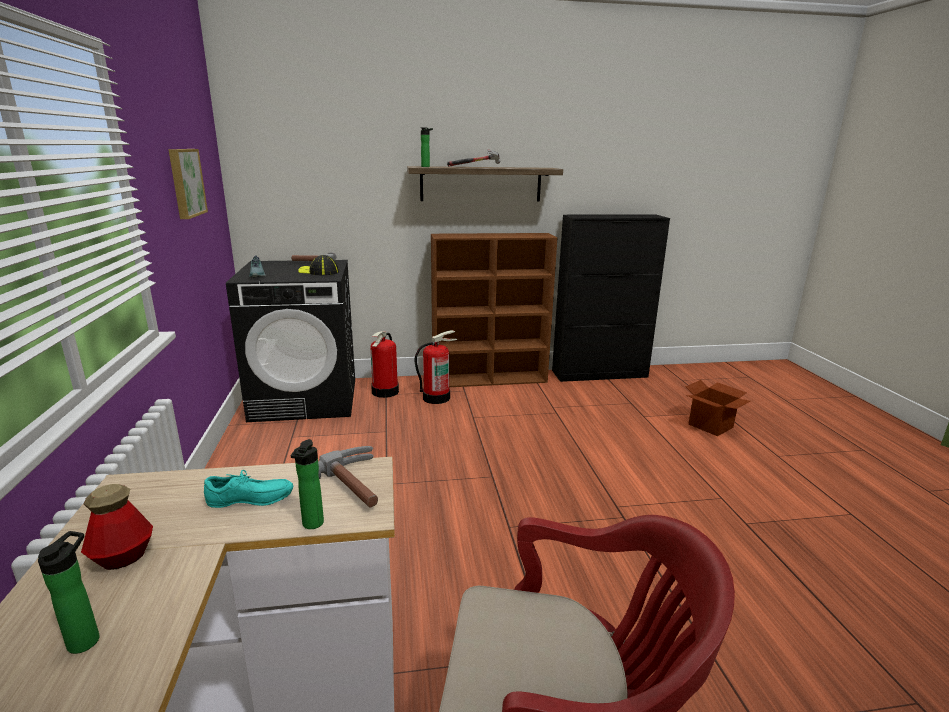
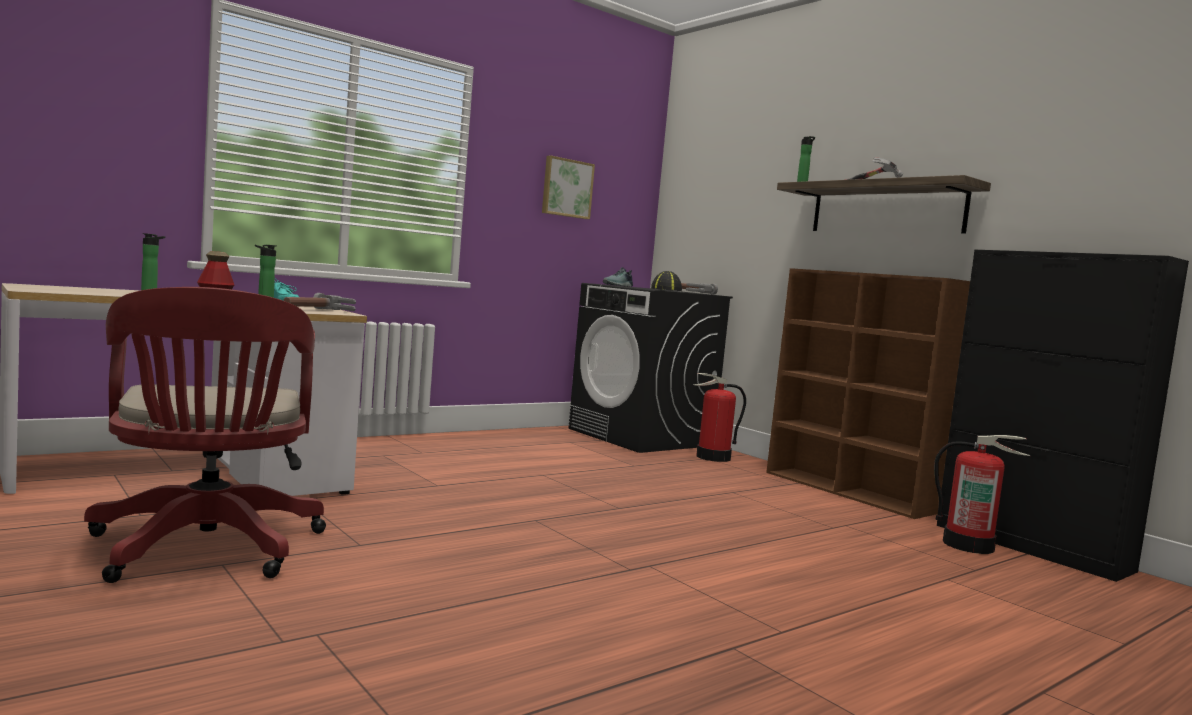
camera: 60 degrees right, 15 degrees down
(436, 397) = (744, 475): fire extinguisher -> fire extinguisher (968, 545)
(710, 426) = (1033, 630): cardboard box -> none

